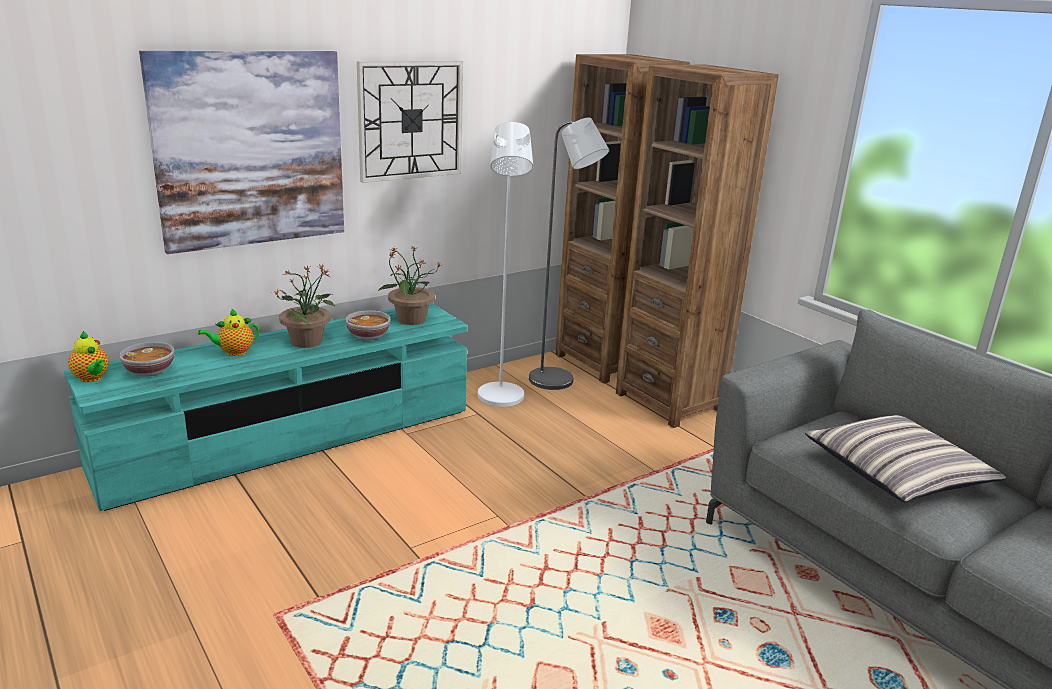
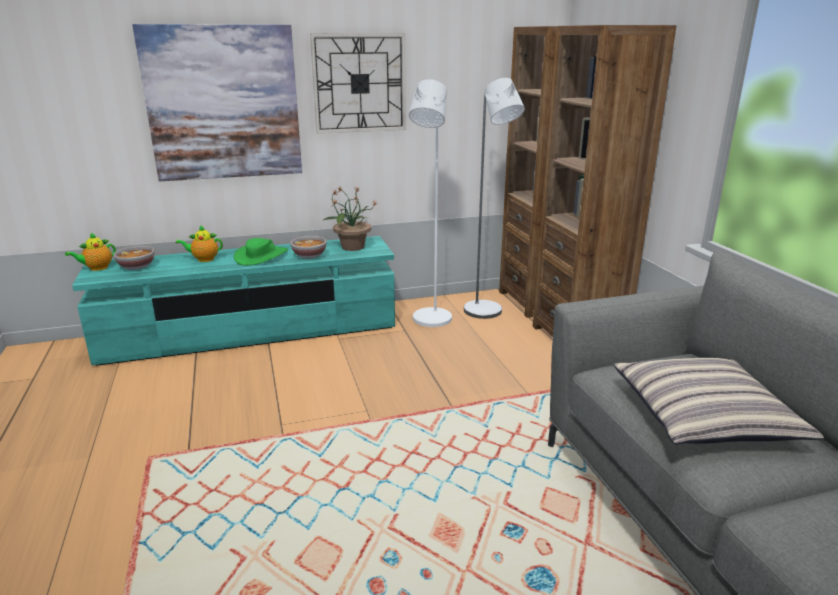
camera: 20 degrees right, 0 degrees up
(92, 378) = (97, 268): teapot -> teapot turned 75 degrees clockwise
(307, 341) = (261, 256): potted plant -> green hat

